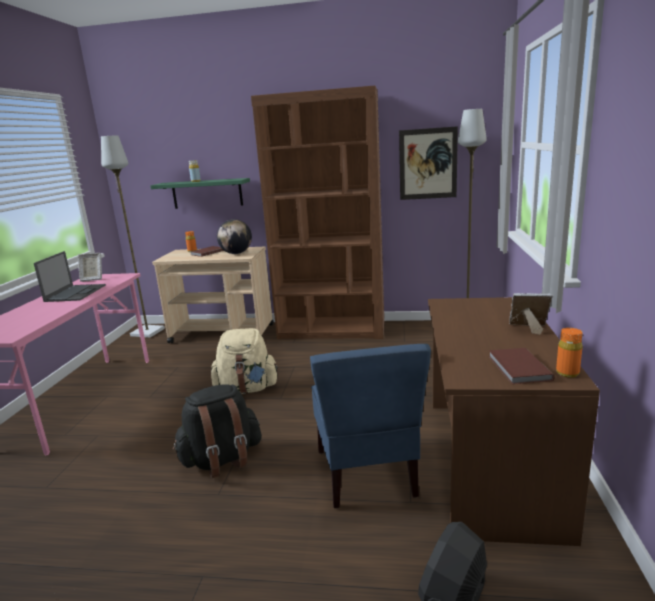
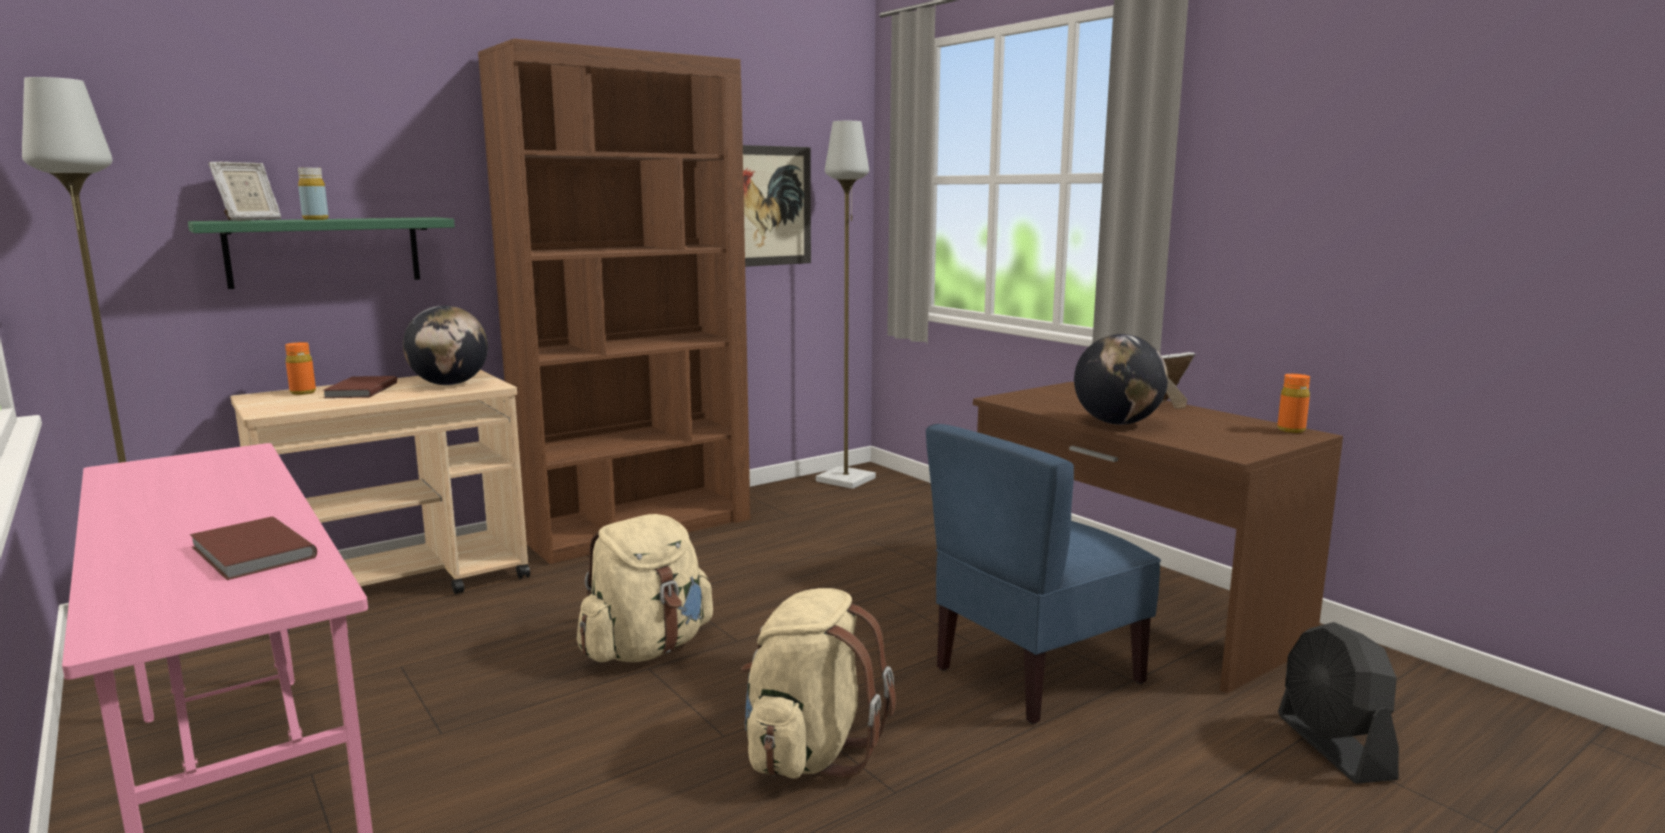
camera: 45 degrees left, 5 degrees down
(76, 293) = (197, 499): laptop -> none
(92, 279) = (145, 472): picture frame -> picture frame (249, 220)
(222, 460) = (809, 752): black backpack -> beige backpack
(367, 473) = (1035, 674): blue chair -> blue chair turned 105 degrees clockwise
(457, 335) = (1117, 423): none -> globe
(518, 368) = (1249, 435): brown book -> brown book (250, 553)

